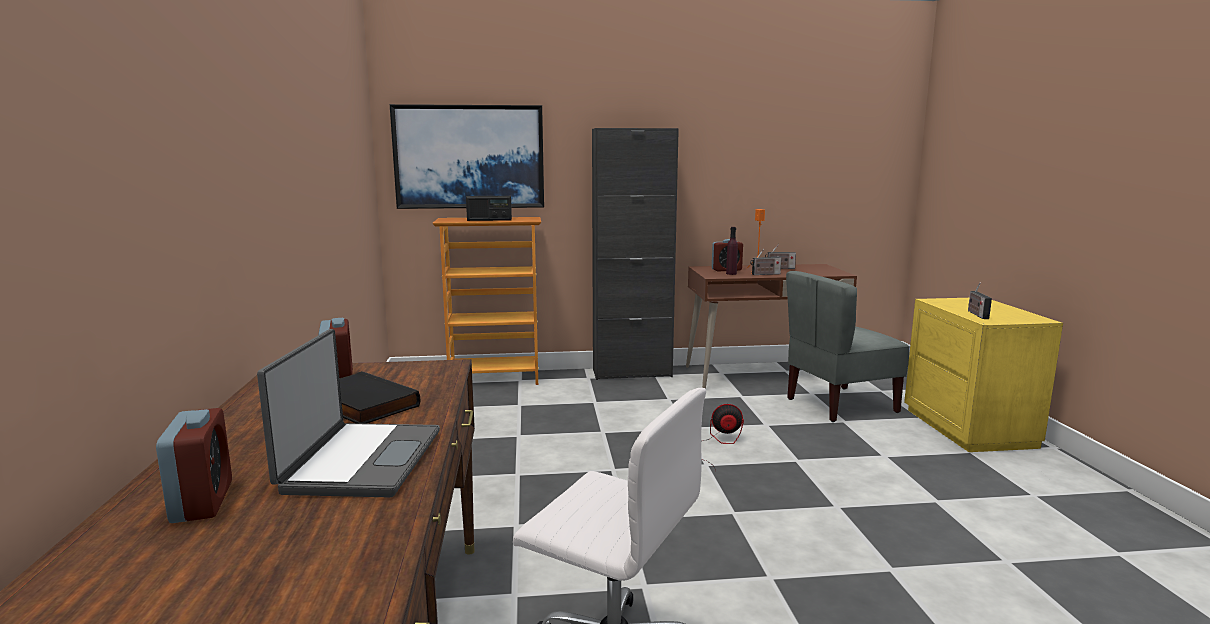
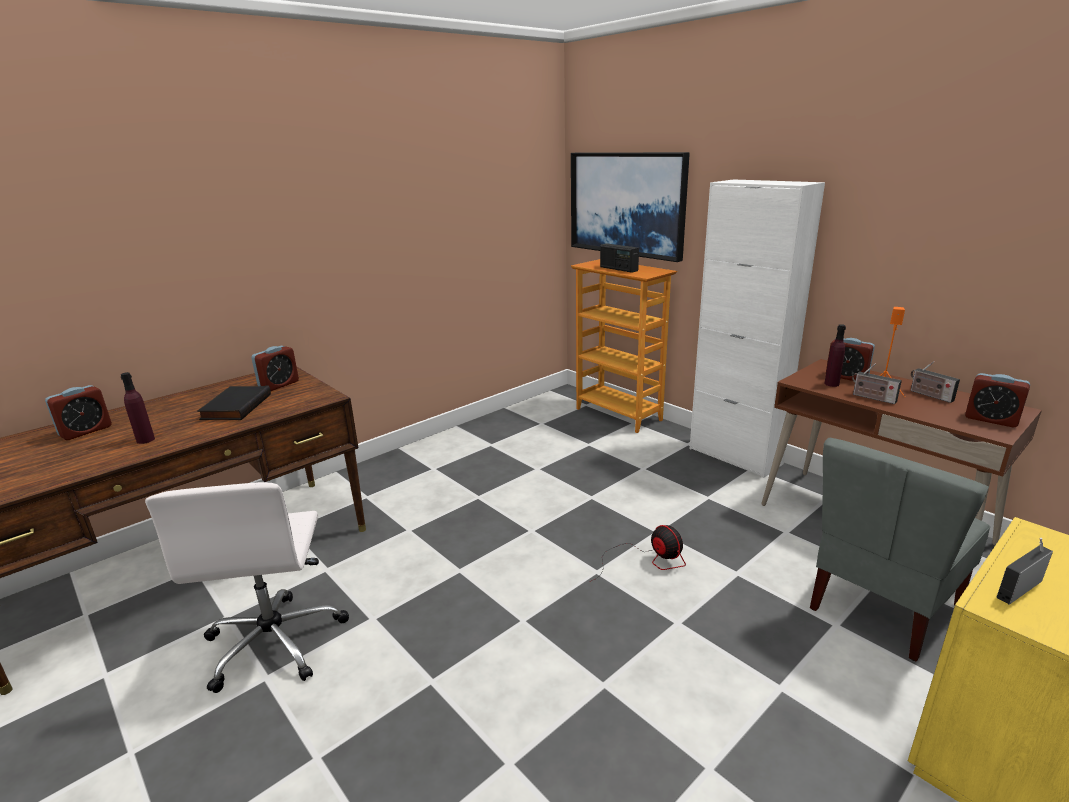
camera: 55 degrees right, 10 degrees up
(360, 461) = (145, 440): laptop -> purple bottle
(632, 373) = (735, 456): black cabinet -> white cabinet
(825, 270) = (991, 419): none -> alarm clock
(840, 405) = (881, 606): grey chair -> grey chair turned 75 degrees counterclockwise

